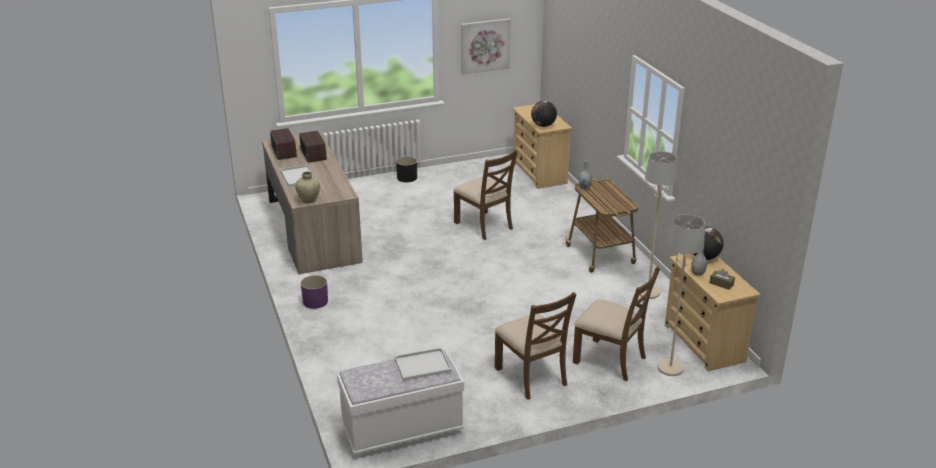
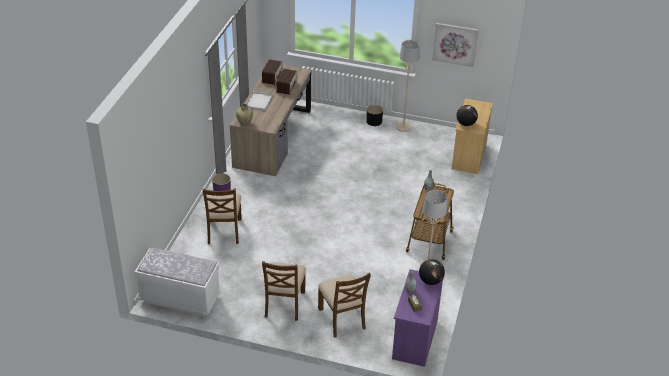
camera: 35 degrees right, 10 degrees up
(423, 364) = (194, 266): white tray -> none
(484, 225) = (380, 183): brown chair -> brown chair (224, 231)
(670, 368) = (371, 344): beige floor lamp -> beige floor lamp (403, 127)
(704, 343) = (414, 339): beige dresser -> purple dresser

